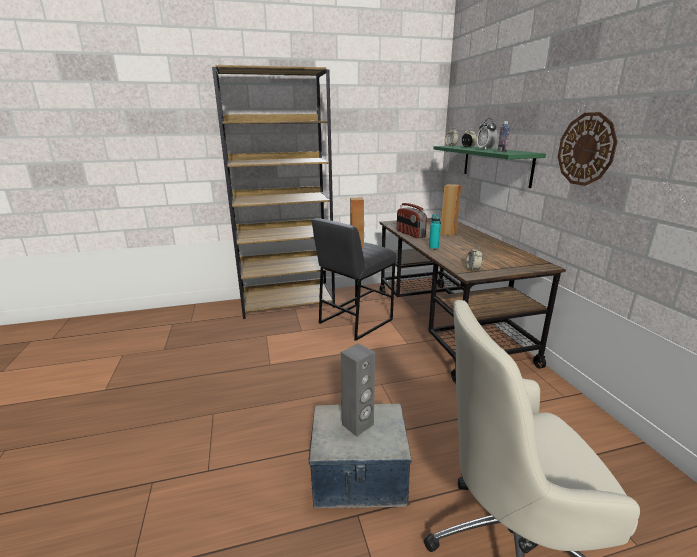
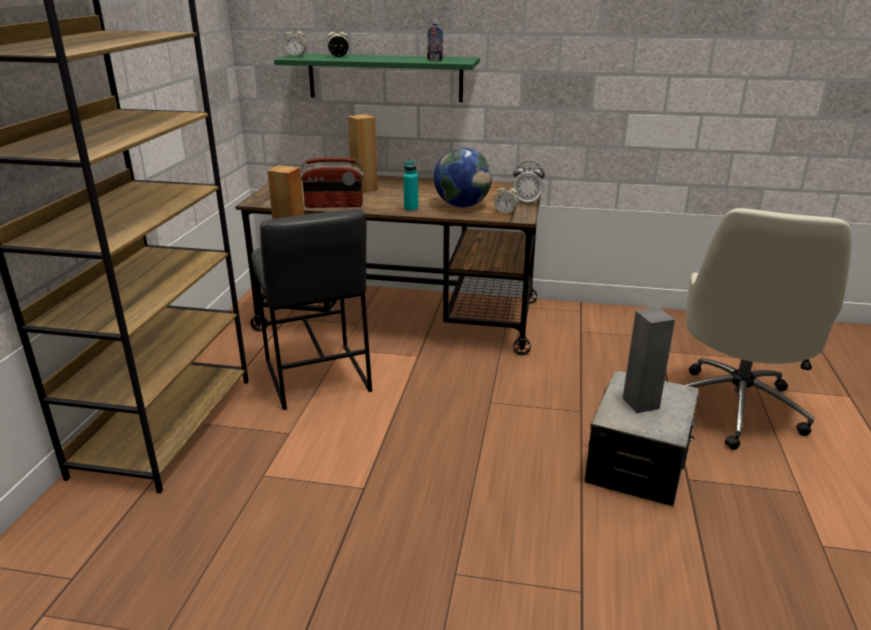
camera: 65 degrees left, 5 degrees up
(464, 257) = (462, 205): none -> globe
(485, 149) = (389, 58): alarm clock -> alarm clock (527, 202)
(586, 149) = (538, 50): wall clock -> none

